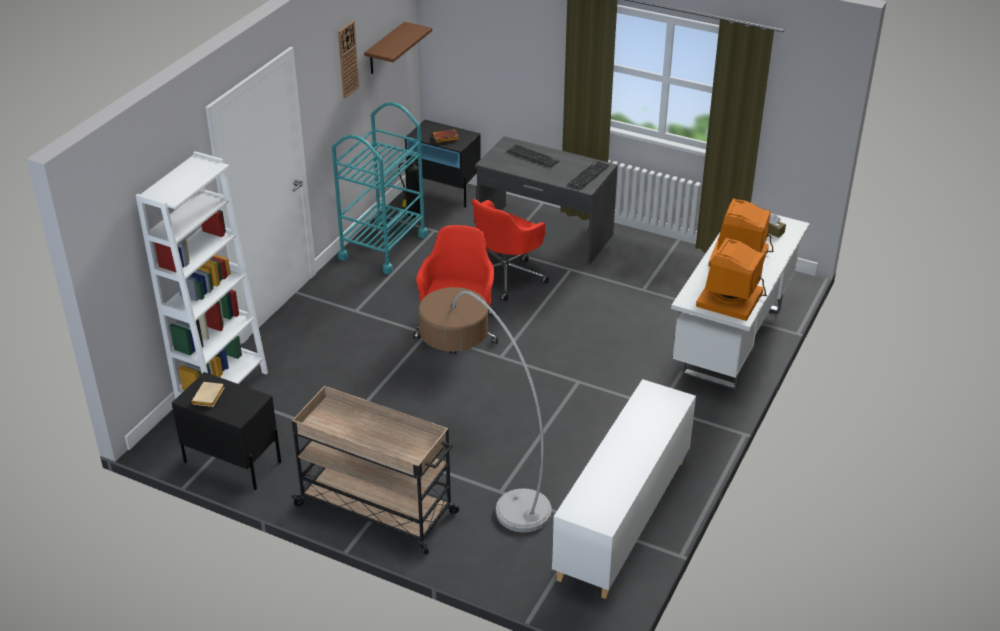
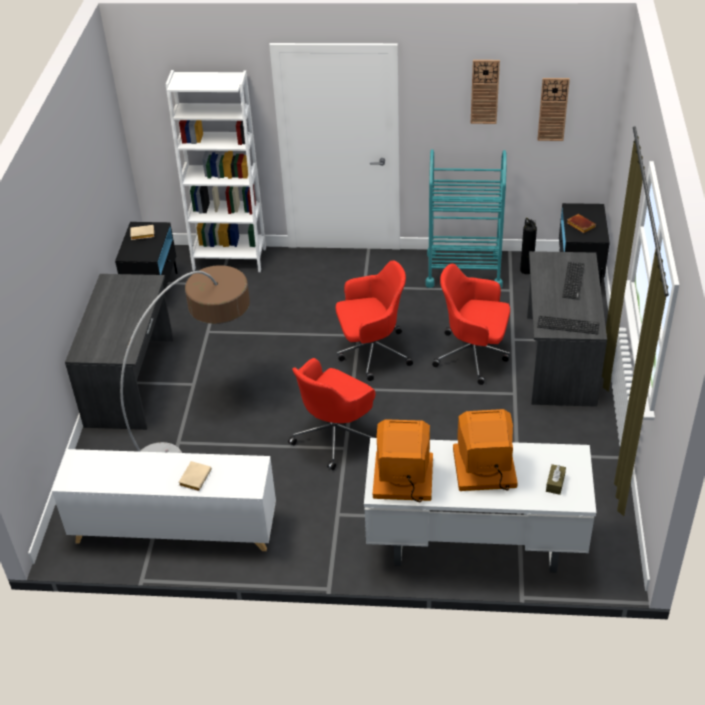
camera: 70 degrees right, 5 degrees up
(378, 509) = (131, 382): beige cart -> grey desk
(385, 49) = (553, 109): brown shelf -> wall clock
(558, 383) = (336, 435): none -> red office chair
(646, 431) = (195, 477): none -> beige book

